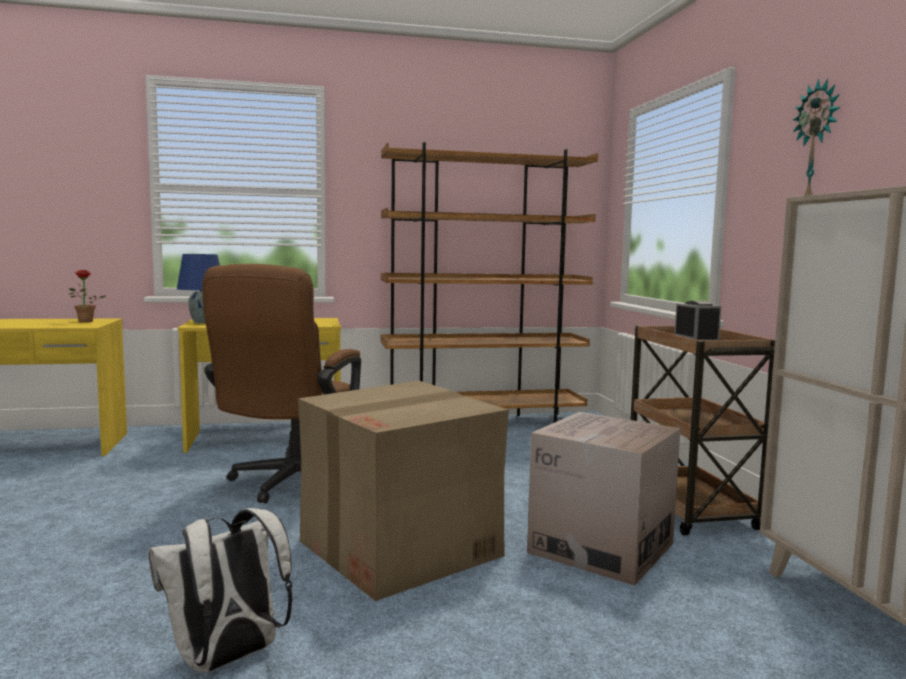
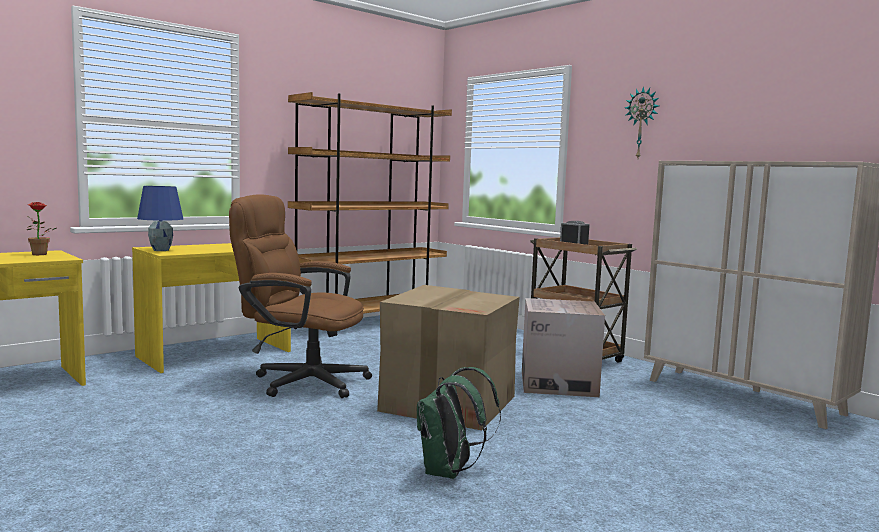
camera: 30 degrees left, 0 degrees up
(226, 659) = (450, 472): white backpack -> green backpack
(289, 484) = (300, 381): brown office chair -> brown office chair turned 120 degrees clockwise

